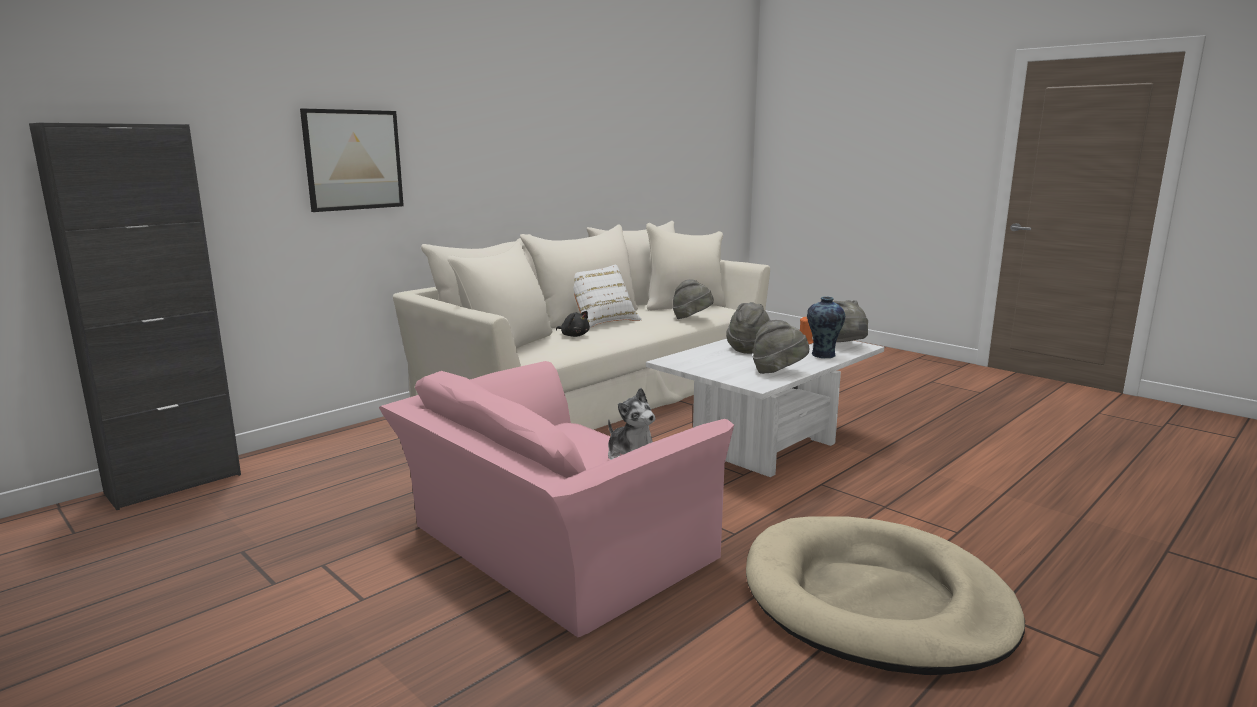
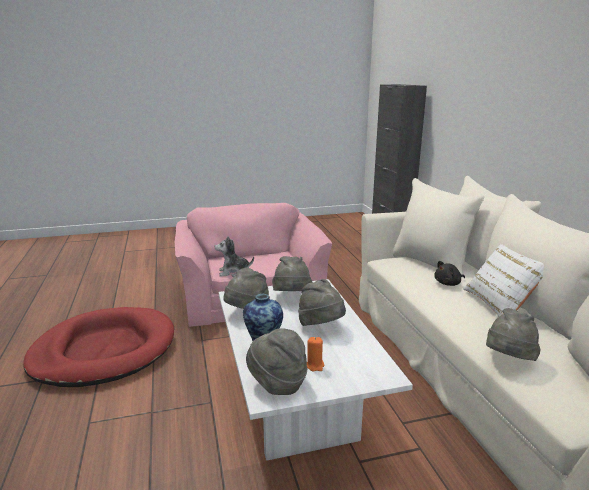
camera: 120 degrees right, 5 degrees up
(353, 160) = (484, 111): picture -> none
(716, 365) = (292, 297): none -> grey hat
(875, 601) = (104, 351): beige dog bed -> red dog bed

